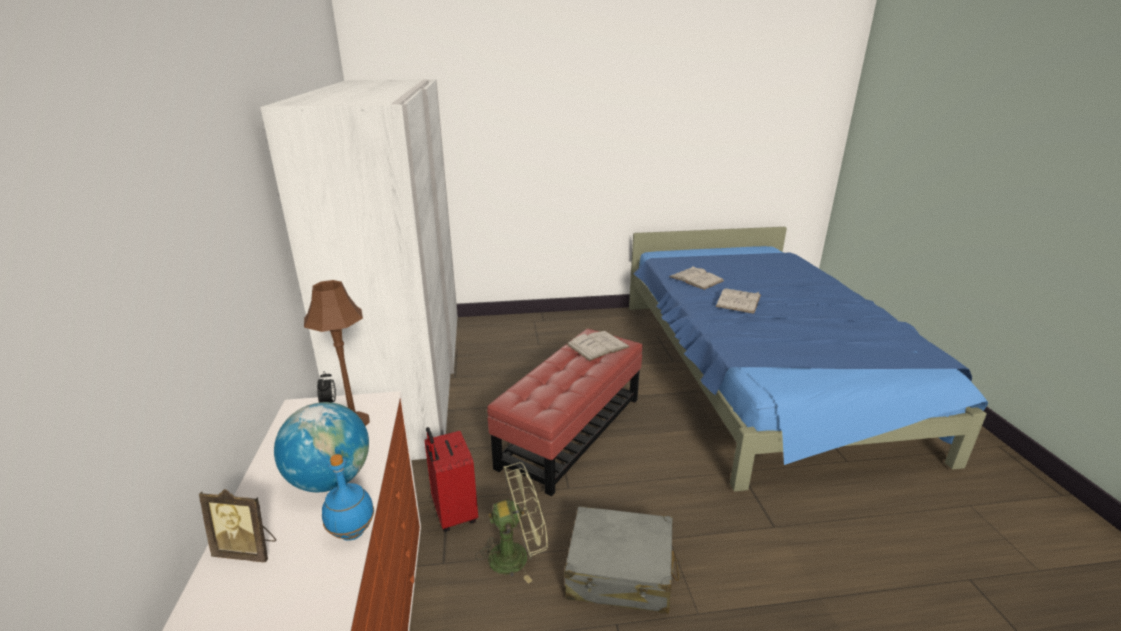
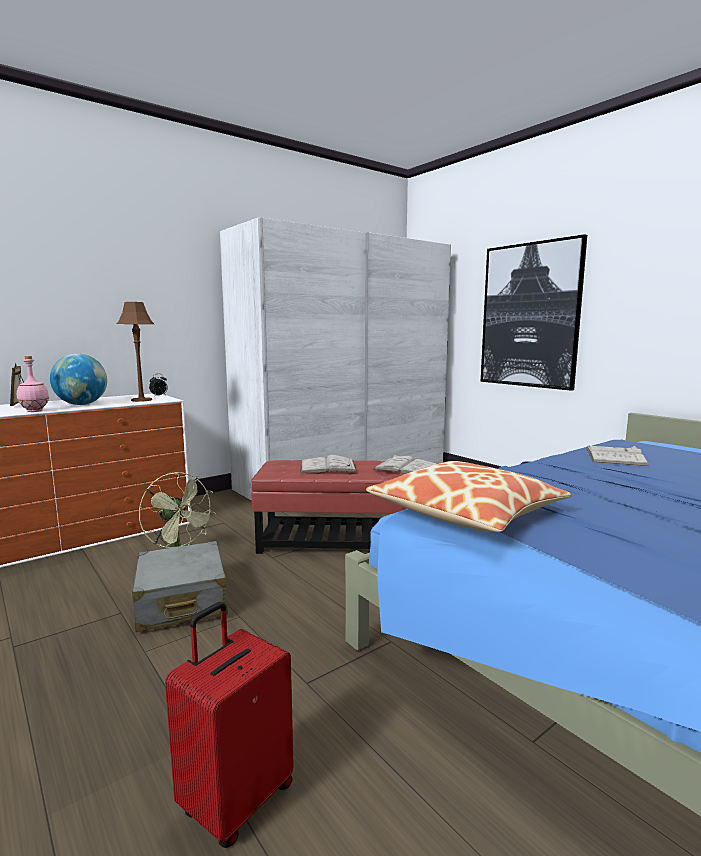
camera: 60 degrees right, 15 degrees down
(353, 532) = (35, 411): blue bottle -> pink bottle
(453, 514) = (210, 528): red suitcase -> red suitcase (236, 799)
(537, 159) = (529, 315): none -> picture
(738, 301) = (600, 475): white book -> white book (327, 466)
(786, 366) = (466, 513): none -> pillow

